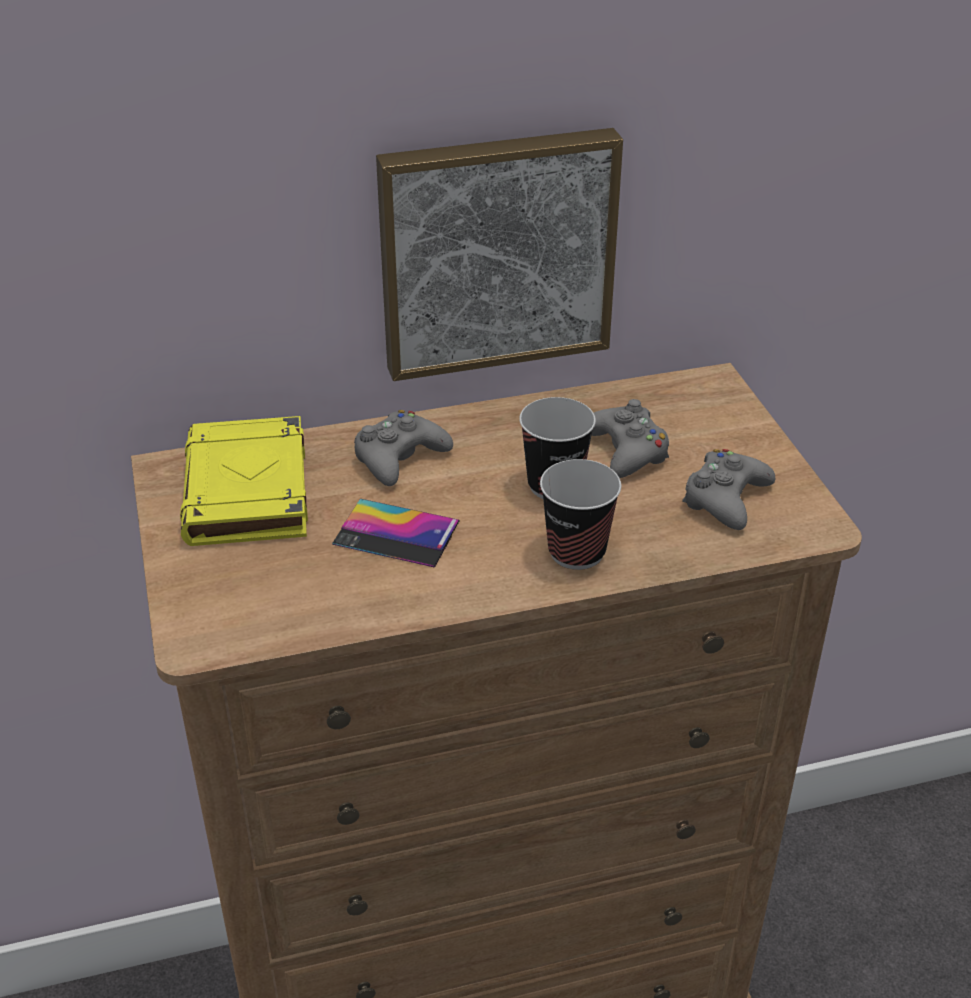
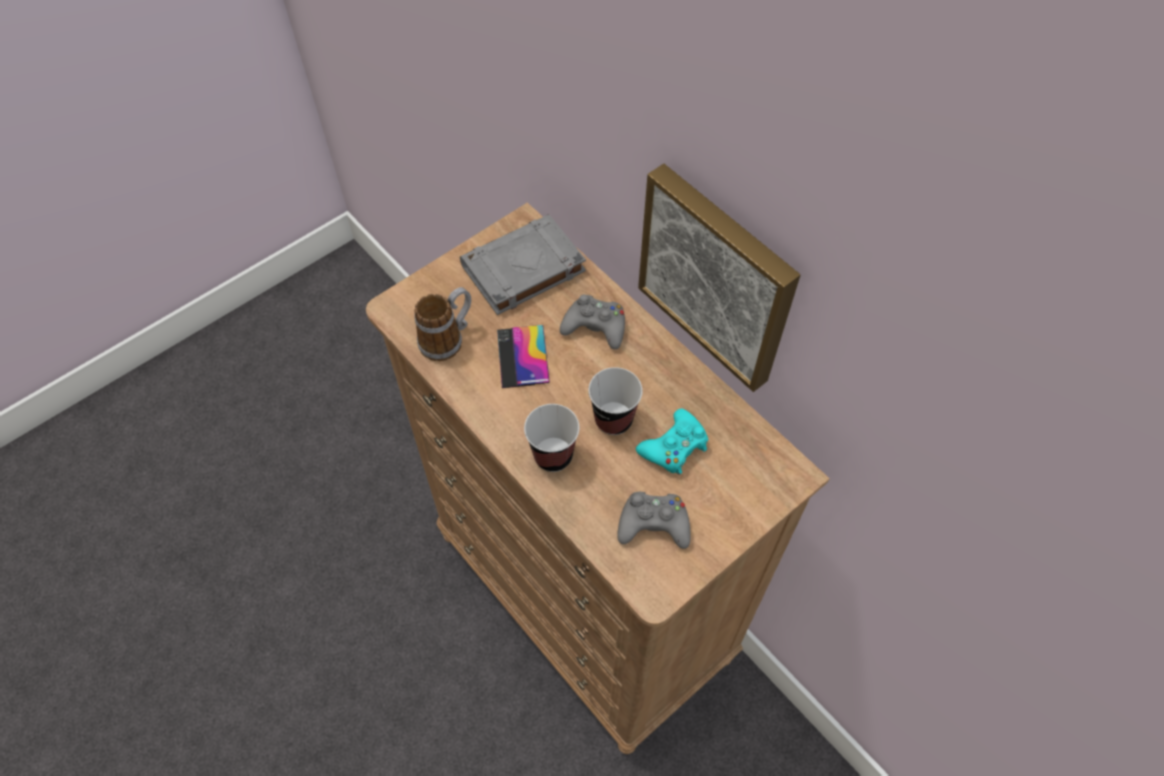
camera: 65 degrees right, 20 degrees up
(248, 492) = (522, 270): yellow book -> grey book
(306, 597) = (448, 338): none -> mug
(626, 451) = (674, 447): grey game controller -> turquoise game controller

